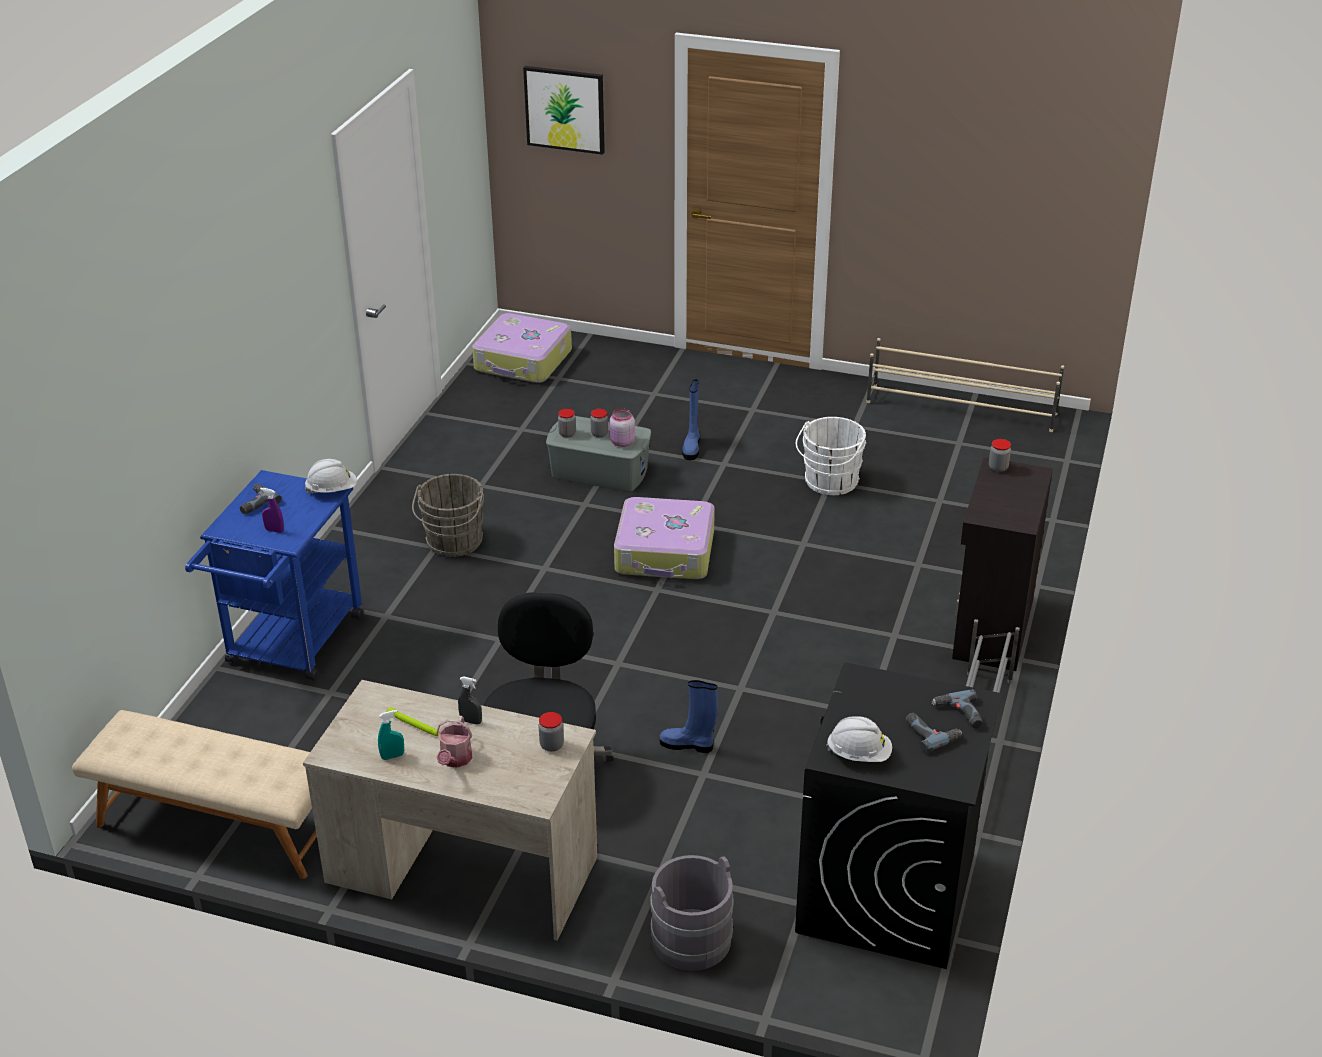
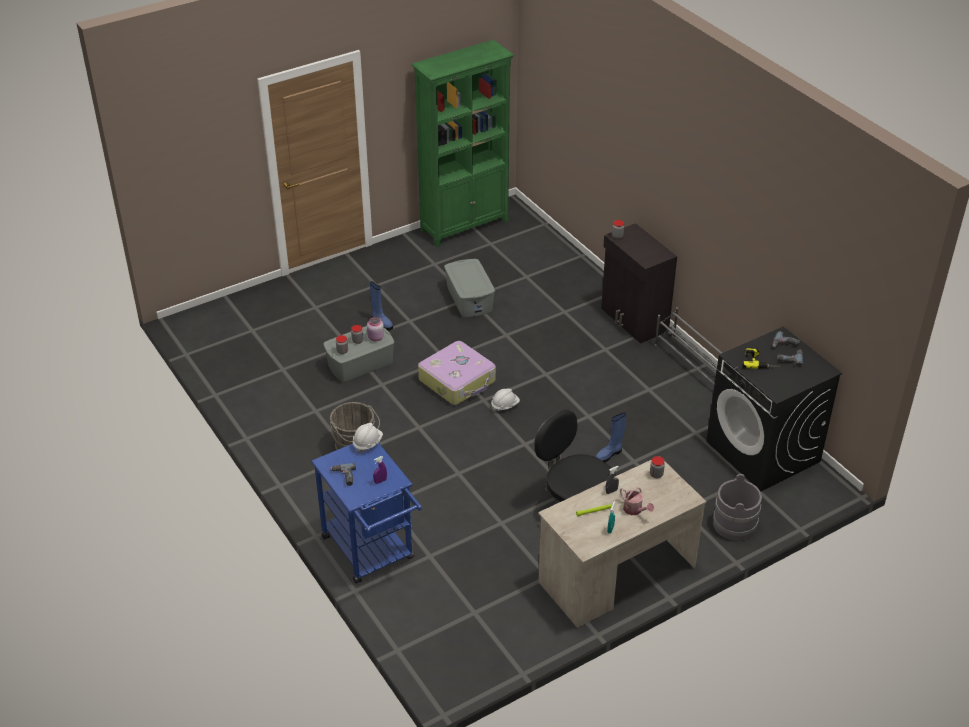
camera: 50 degrees left, 5 degrees up
(217, 826) = (491, 649): beige bench -> none
(523, 361) = (216, 333): suitcase -> none
(565, 109) = (190, 157): picture -> none
(829, 483) = (469, 299): white bucket -> grey storage box
(859, 754) = (783, 384): white hard hat -> white hard hat (505, 405)
(882, 708) = (760, 361): none -> power drill
(962, 408) = (465, 225): beige shoe rack -> green bookcase

